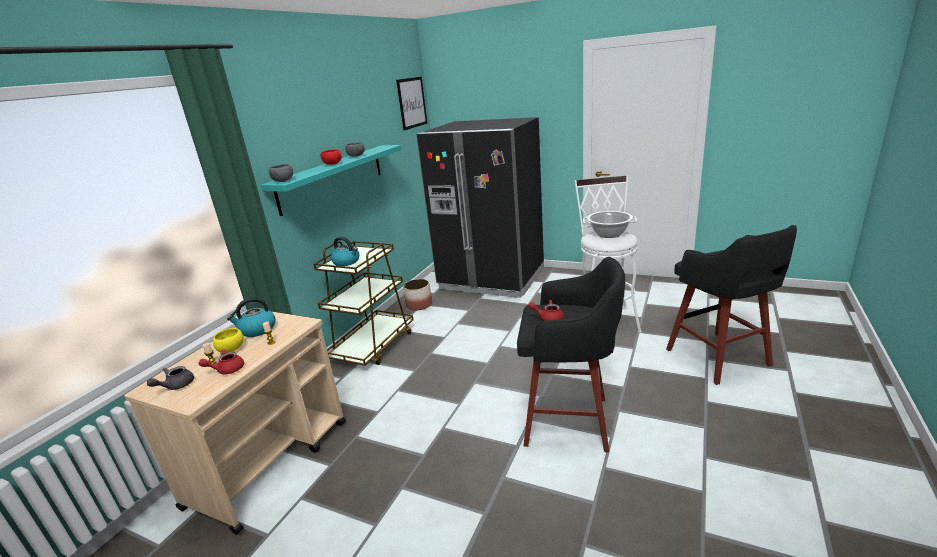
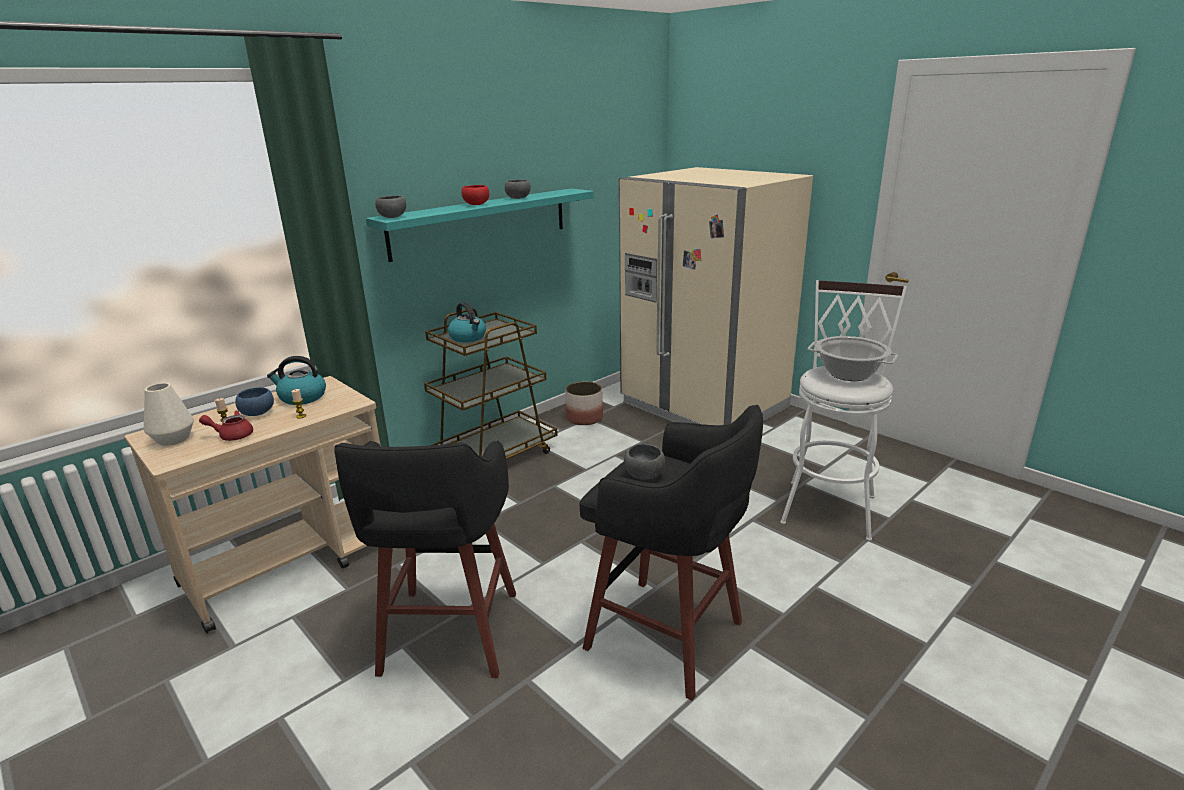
camera: 20 degrees right, 0 degrees up
(176, 386) = (173, 439): grey teapot -> white vase
(232, 349) = (258, 413): yellow bowl -> blue bowl
(412, 103) = (637, 134): picture -> none
(492, 279) = (703, 406): black fridge -> beige fridge
(548, 318) = (643, 476): red teapot -> grey bowl
(719, 359) = (973, 621): black stool -> black stool (448, 636)

